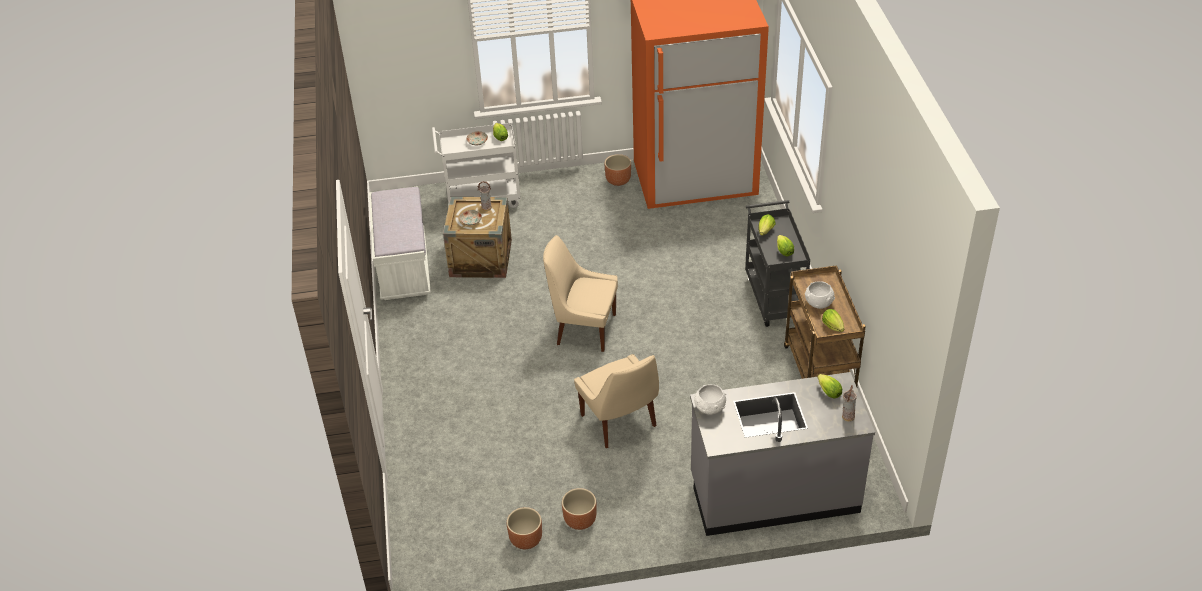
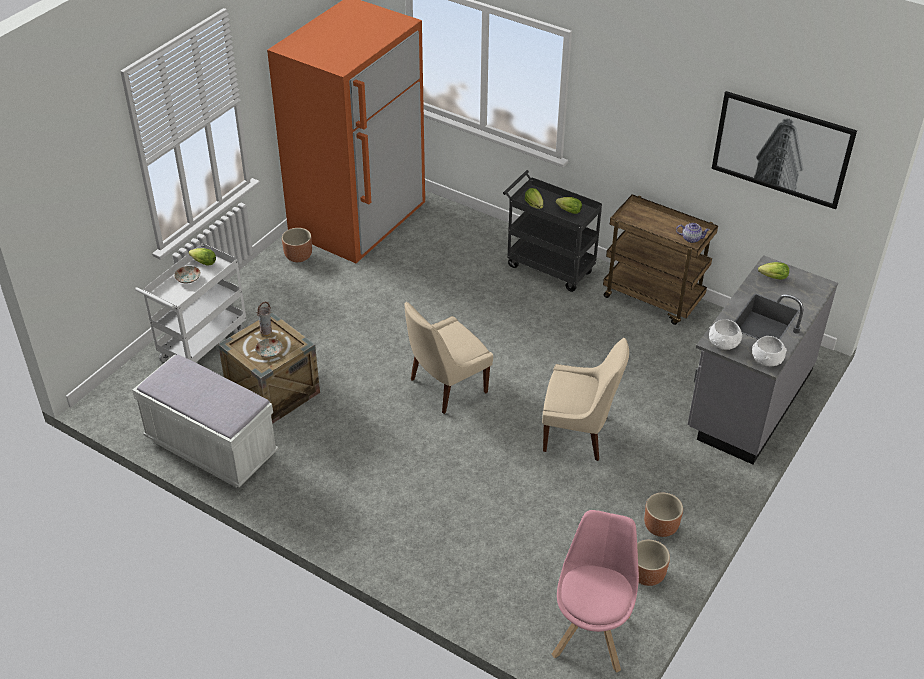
camera: 50 degrees left, 0 degrees up
(444, 541) = (592, 632): none -> pink chair
(818, 302) = (655, 228): white bowl -> white bowl (766, 360)
(833, 328) = (691, 238): lettuce -> teapot
(847, 417) = (808, 285): vase -> none
(897, 280) = (782, 148): none -> picture

